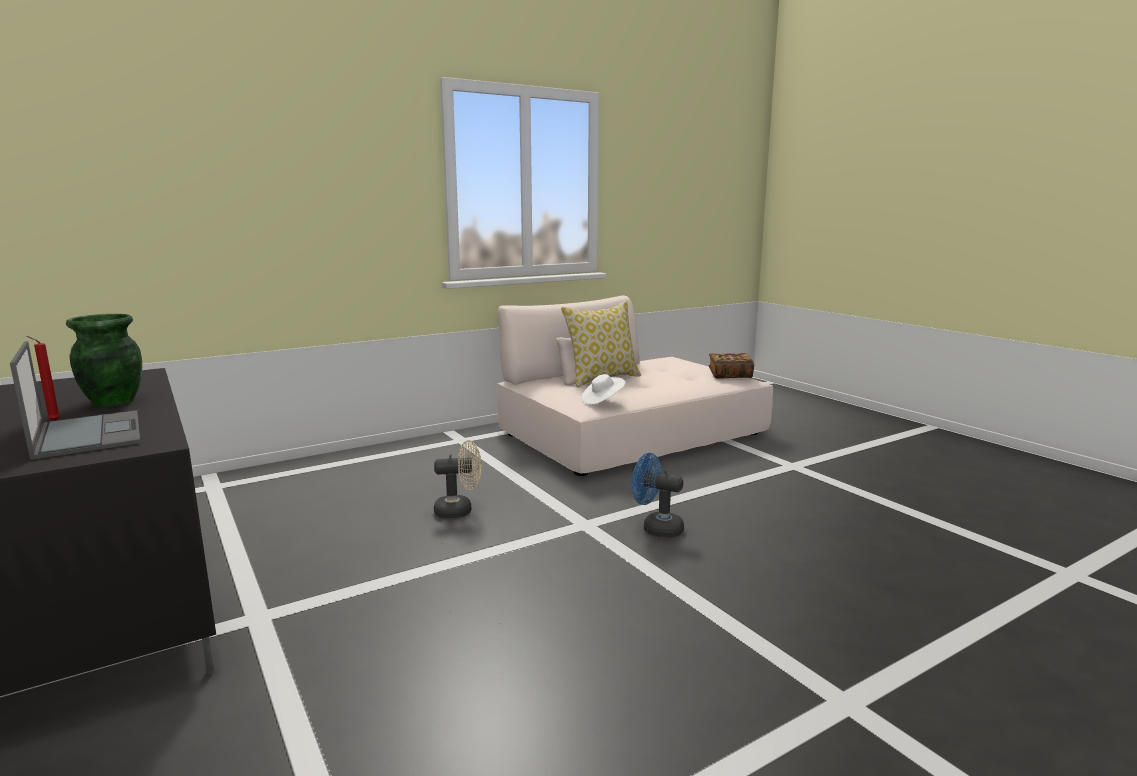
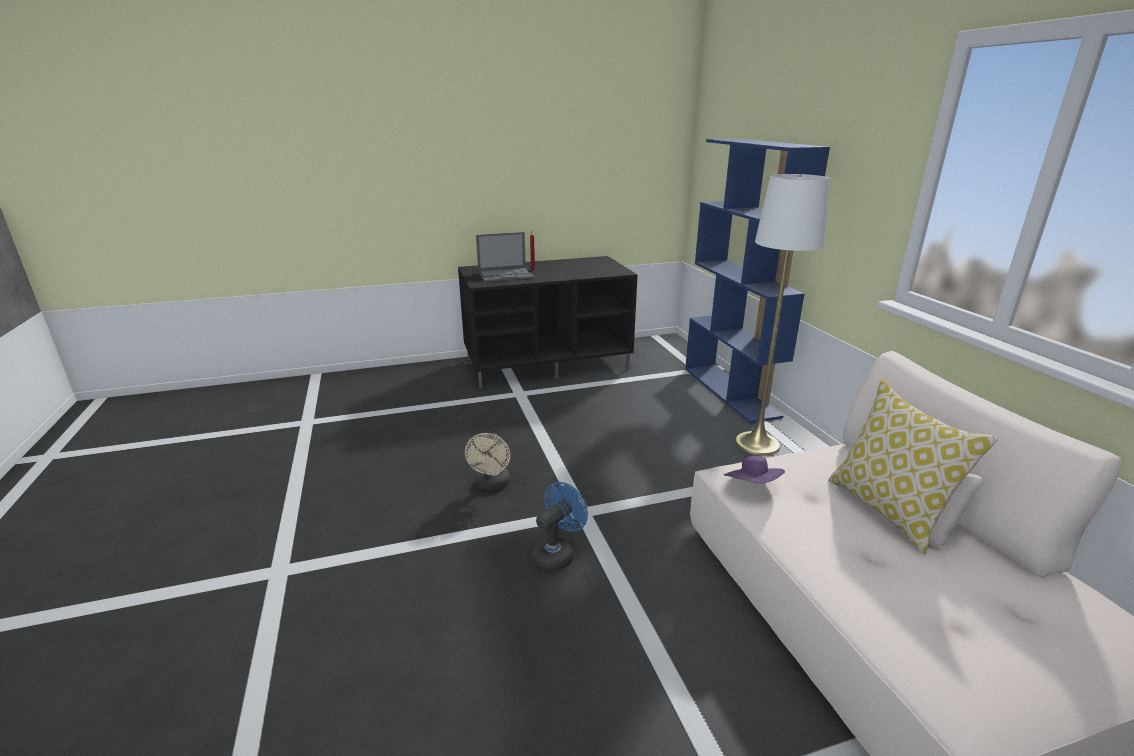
camera: 105 degrees right, 10 degrees up
(113, 402) = (560, 273): green vase -> none
(294, 469) = (731, 391): none -> blue bookcase
(424, 458) = (757, 443): none -> white floor lamp
(459, 510) = (631, 454): beige fan -> beige fan (492, 485)
(602, 401) = (752, 486): white hat -> purple hat
(730, 375) = (978, 688): book -> none

